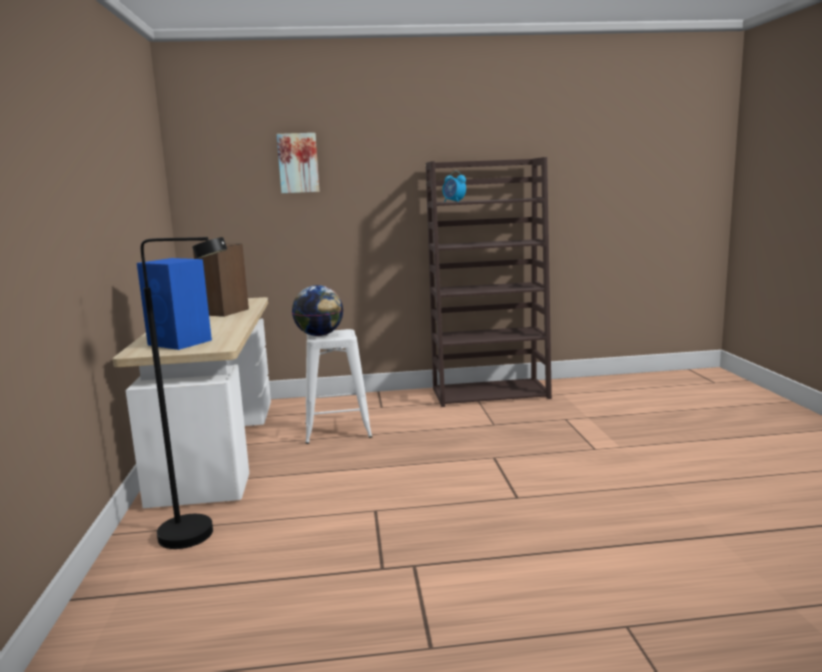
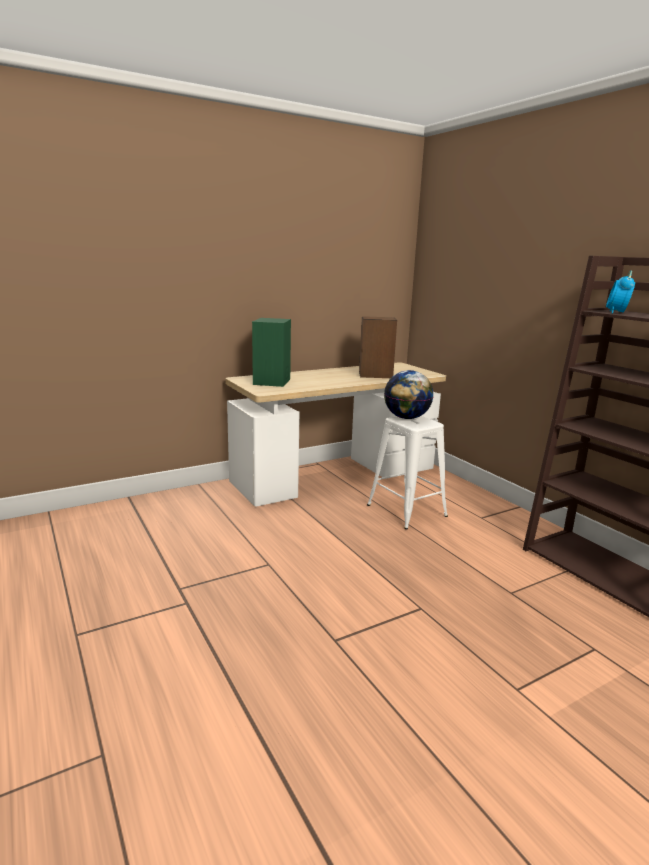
camera: 65 degrees right, 5 degrees up
(181, 343) = (271, 382): blue speaker -> green speaker
(200, 535) = (205, 509): black floor lamp -> none
(298, 163) = (499, 249): picture -> none

